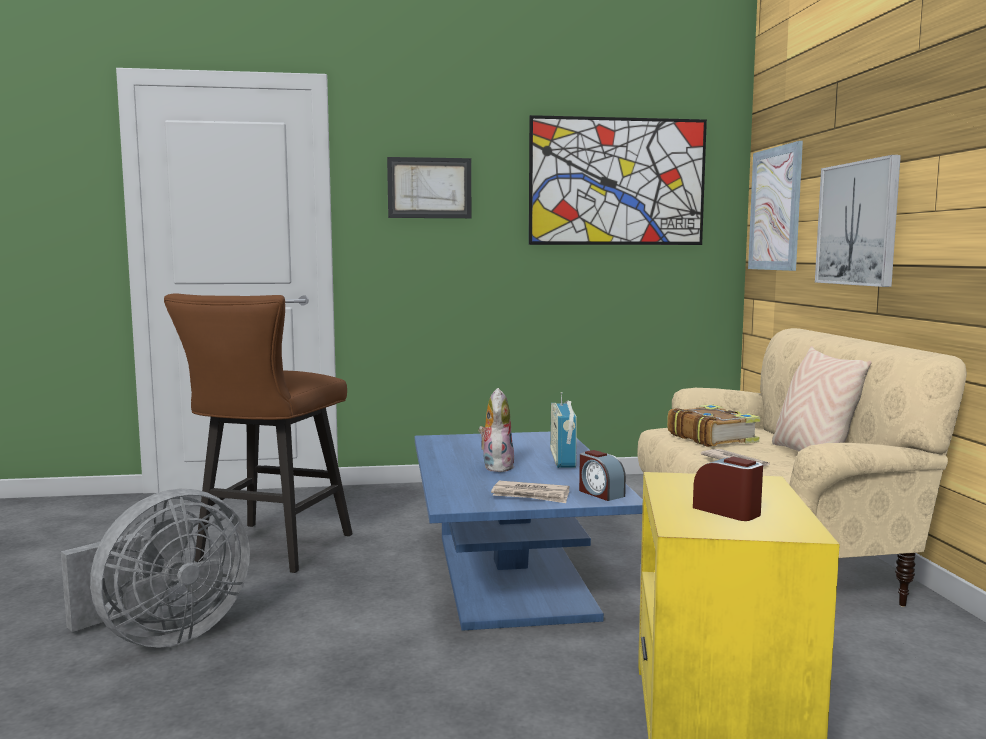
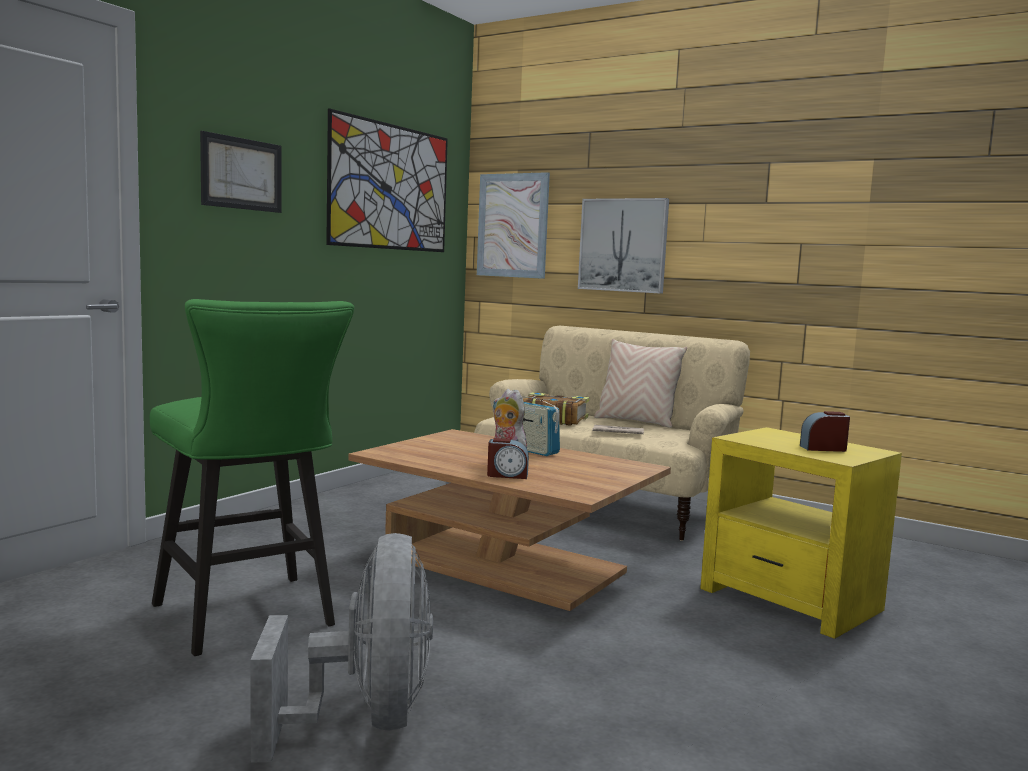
camera: 50 degrees left, 0 degrees up
(268, 551) = (249, 619): brown stool -> green stool
(512, 575) = (505, 565): blue coffee table -> brown coffee table
(531, 495) = (599, 477): newspaper -> none
(600, 493) = (628, 466): alarm clock -> alarm clock (507, 475)

